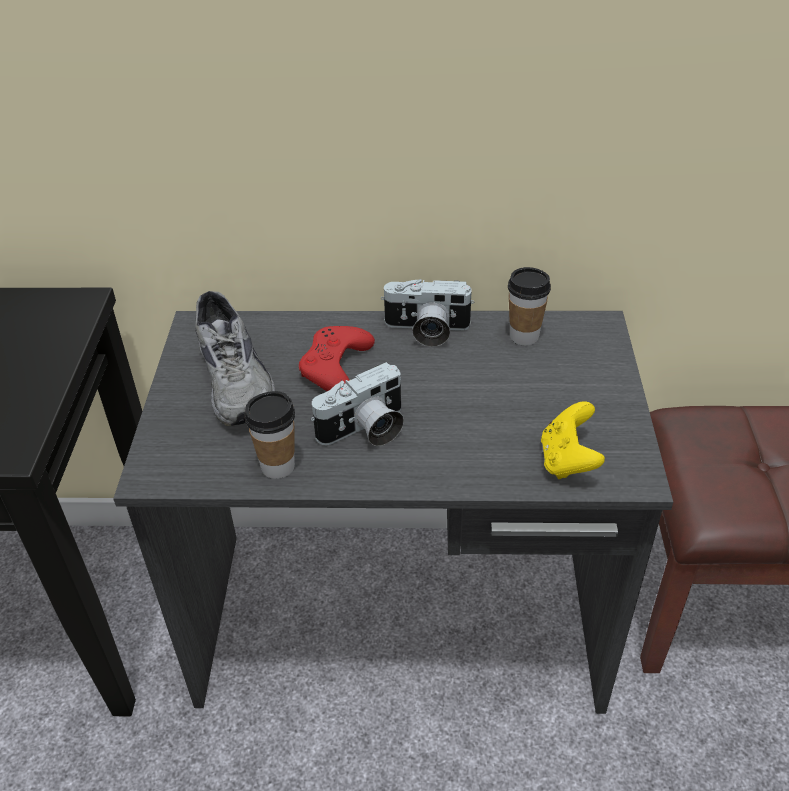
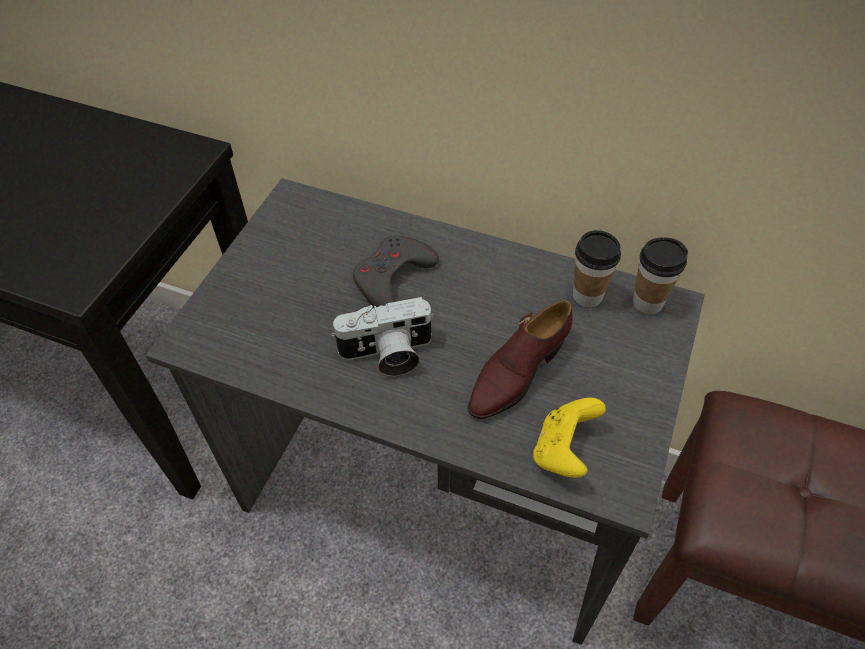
camera: 20 degrees right, 10 degrees up
(238, 379) = (301, 265): grey shoe -> none
(278, 466) = (293, 368): cup -> cup (647, 302)
(335, 366) = (392, 277): red game controller -> grey game controller
(426, 331) = (494, 262): camera -> none
(493, 412) = (517, 372): none -> brown shoe

